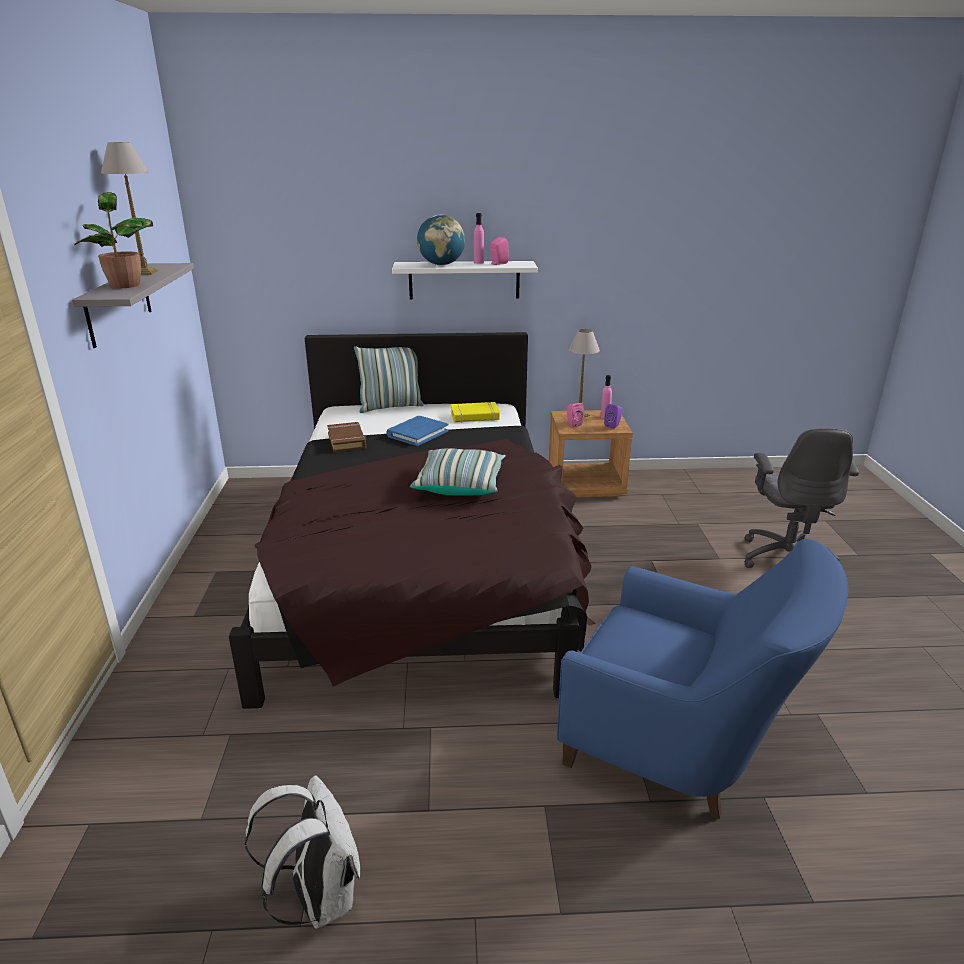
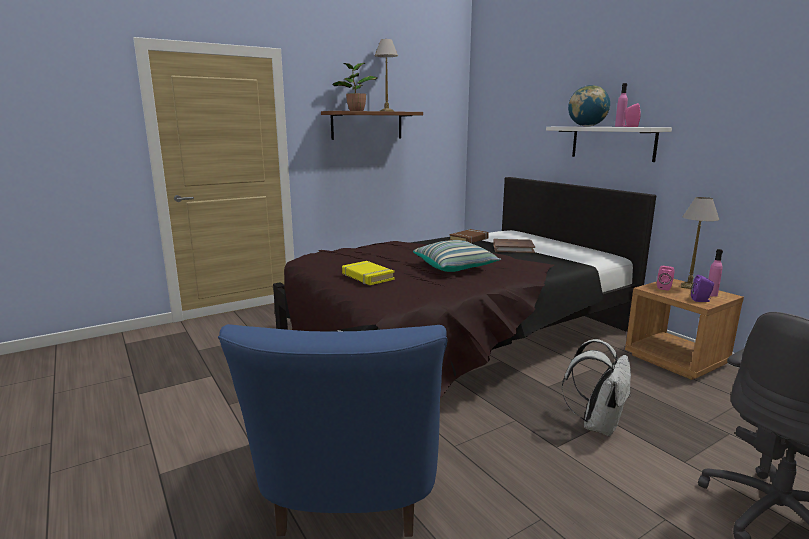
camera: 60 degrees right, 10 degrees down
(118, 304) = (367, 125): grey shelf -> brown shelf
(318, 897) = (156, 392): white backpack -> white backpack (597, 424)
(390, 407) = (538, 237): pillow -> none
(417, 433) = (513, 248): blue book -> brown book
(475, 416) = (575, 253): yellow book -> yellow book (367, 277)

